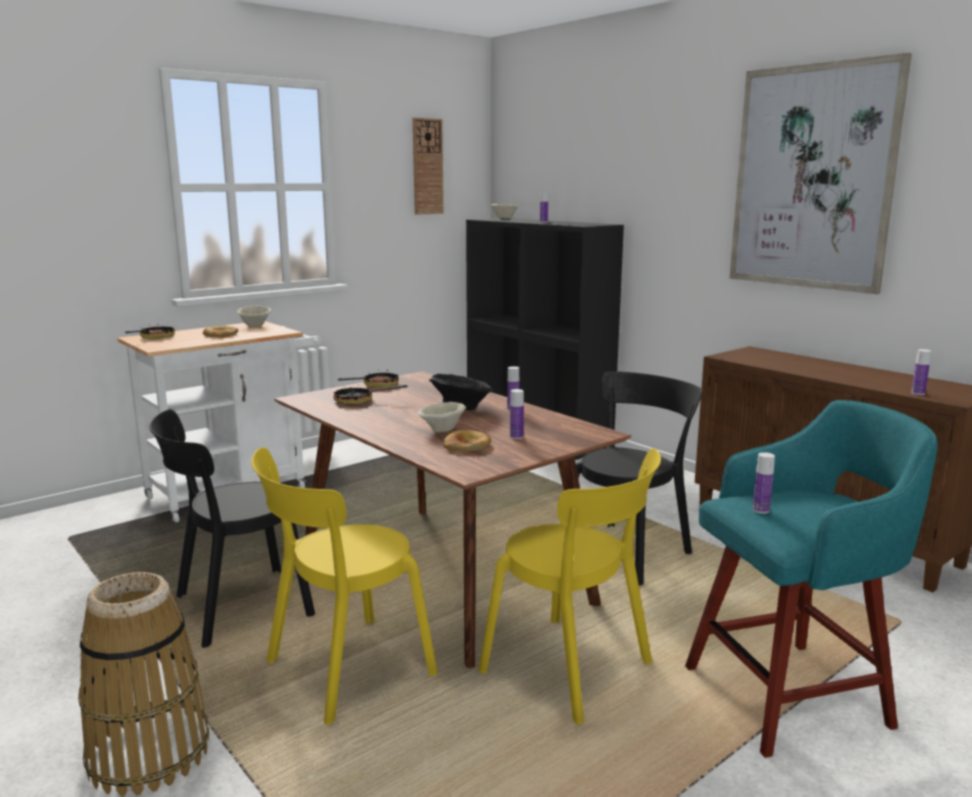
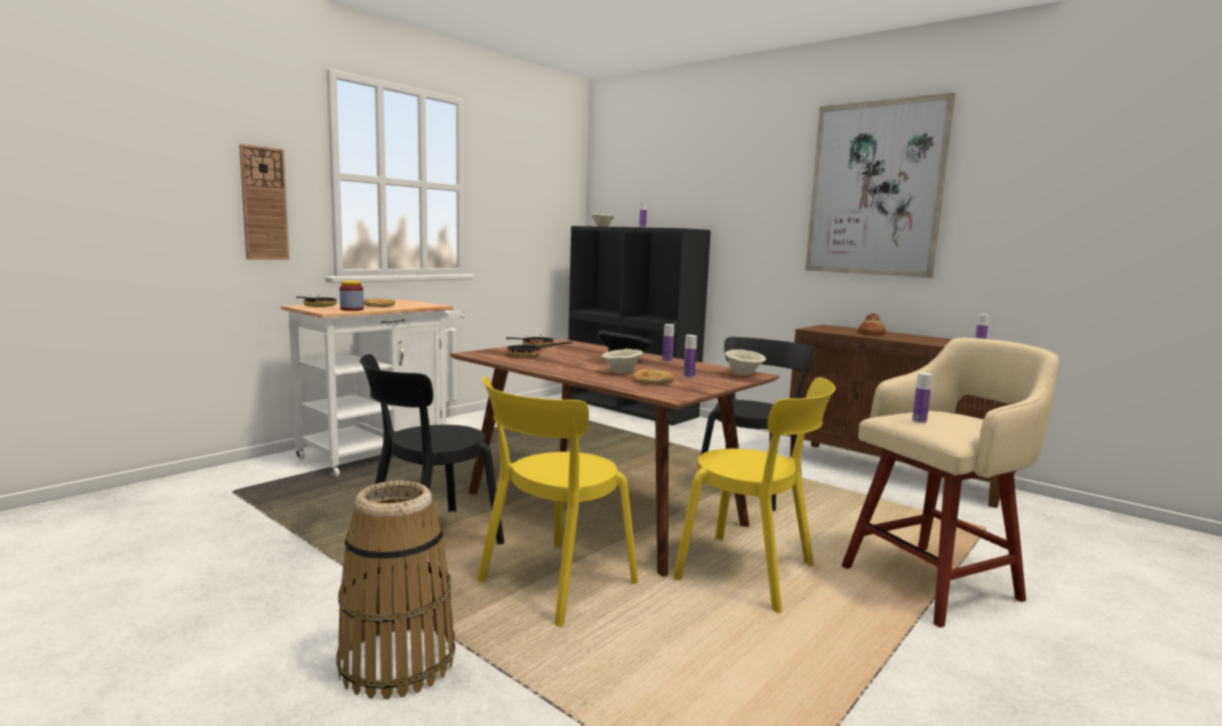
camera: 10 degrees left, 5 degrees down
(185, 343) = (352, 309): none -> jar
(255, 326) = (404, 302): beige bowl -> beige bowl (743, 374)
(427, 166) = (539, 180): wall clock -> wall clock (264, 203)
(791, 695) = (934, 582): turquoise stool -> beige stool
(797, 364) = (871, 334): none -> bread

